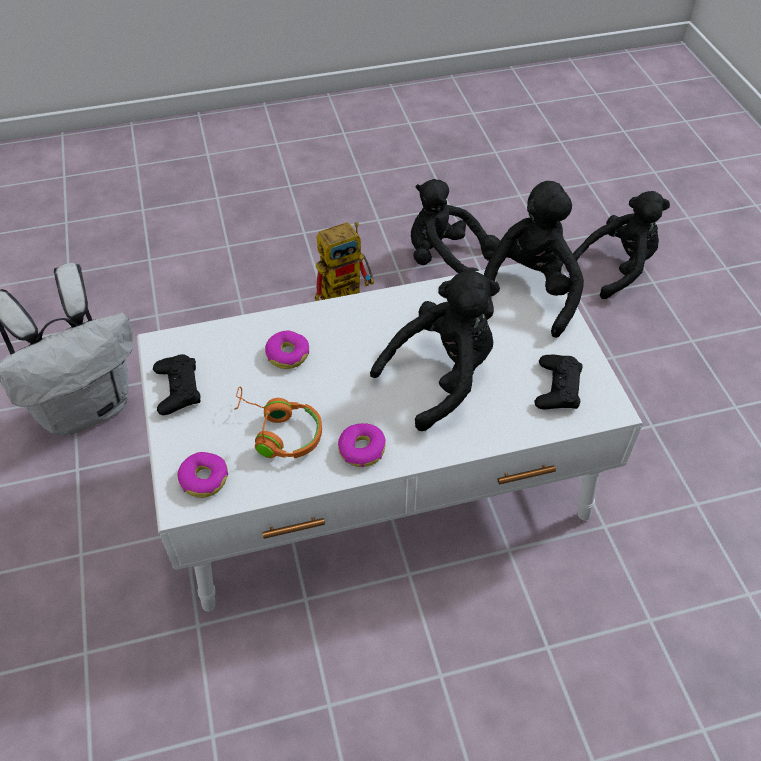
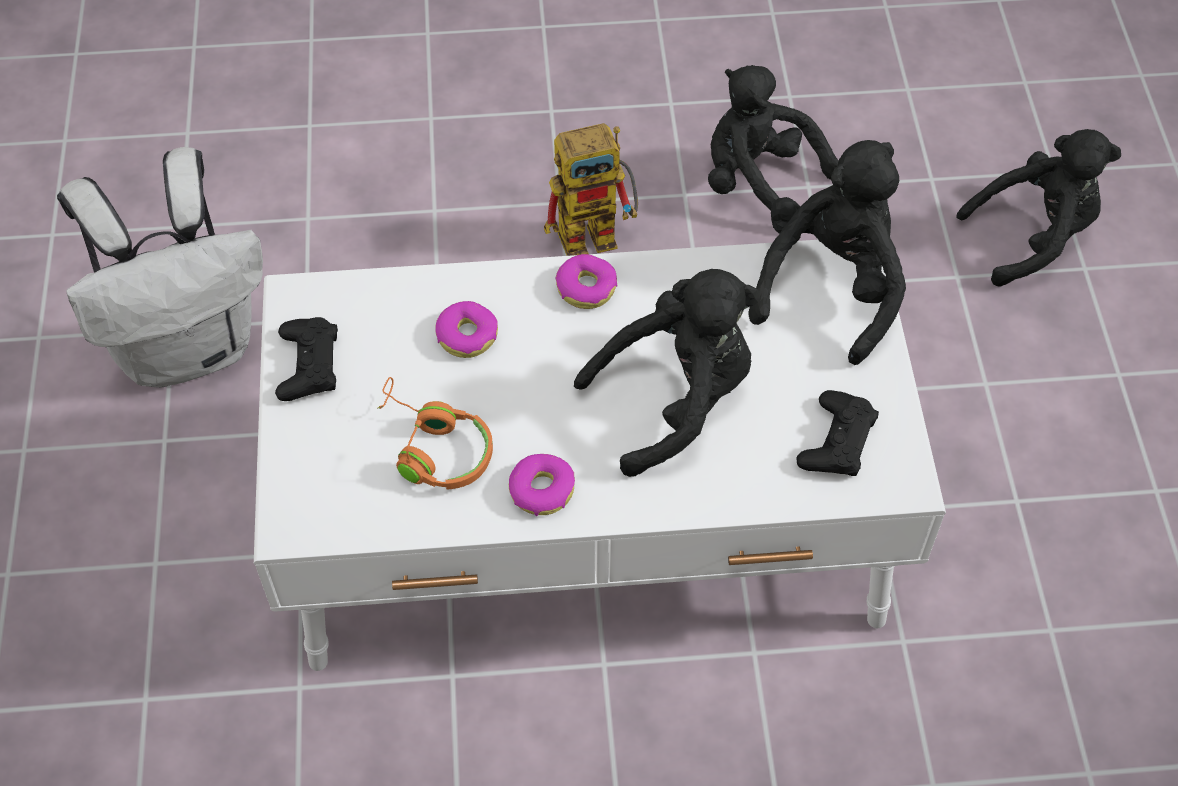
camera: 10 degrees right, 5 degrees up
(204, 479) = (324, 499): donut -> donut (586, 288)

